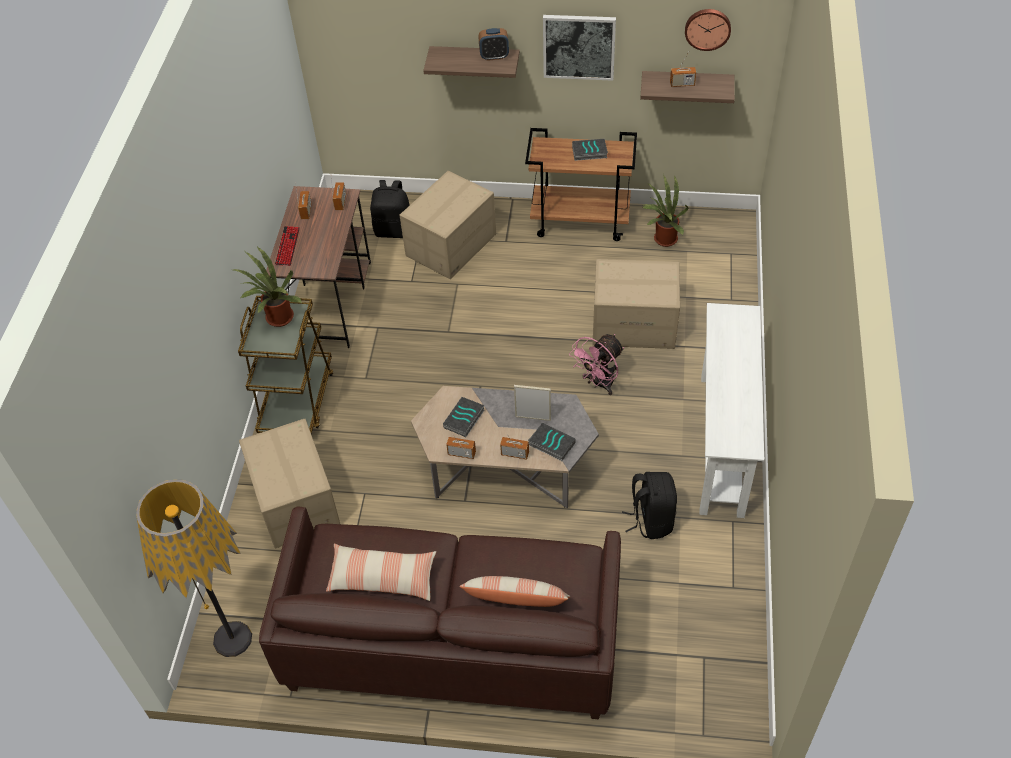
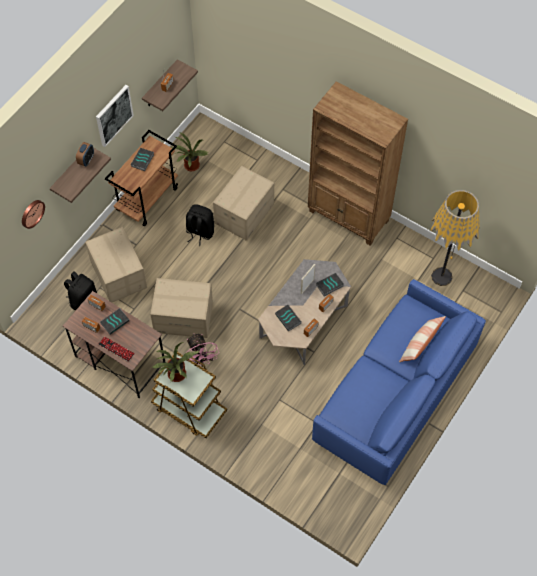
camera: 65 degrees left, 10 degrees up
(232, 639) = (337, 503): floor lamp -> floor lamp (442, 276)
(297, 501) = (264, 437): cardboard box -> cardboard box (183, 317)
(326, 228) = (115, 322): none -> book
(382, 578) = (374, 398): pillow -> none
(451, 638) = (394, 395): brown sofa -> blue sofa
(599, 383) = (275, 251): pink fan -> pink fan (200, 361)
(651, 520) = (375, 272): black backpack -> black backpack (199, 232)
(707, 28) = (162, 49): wall clock -> wall clock (32, 213)
(722, 444) = (349, 216): white console table -> brown bookcase

